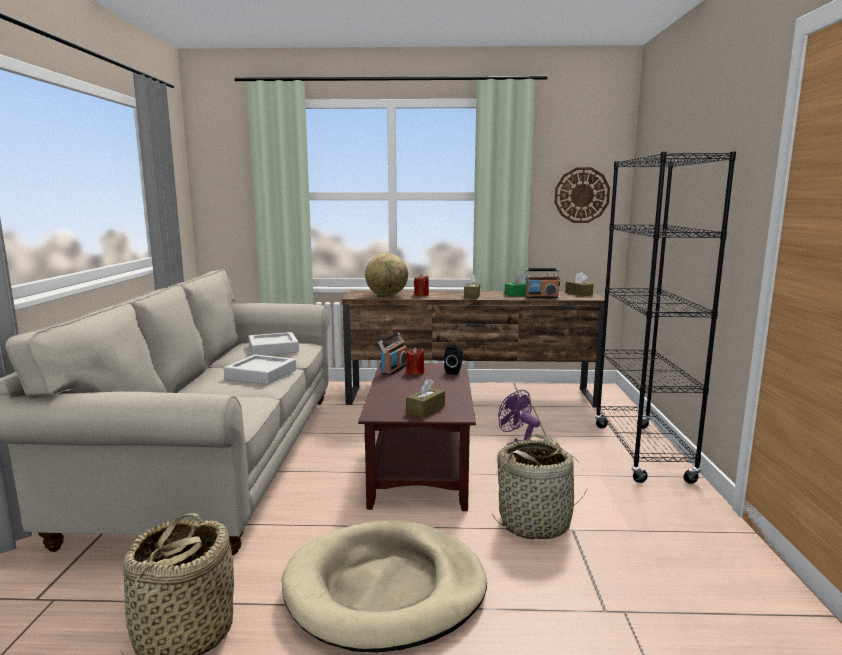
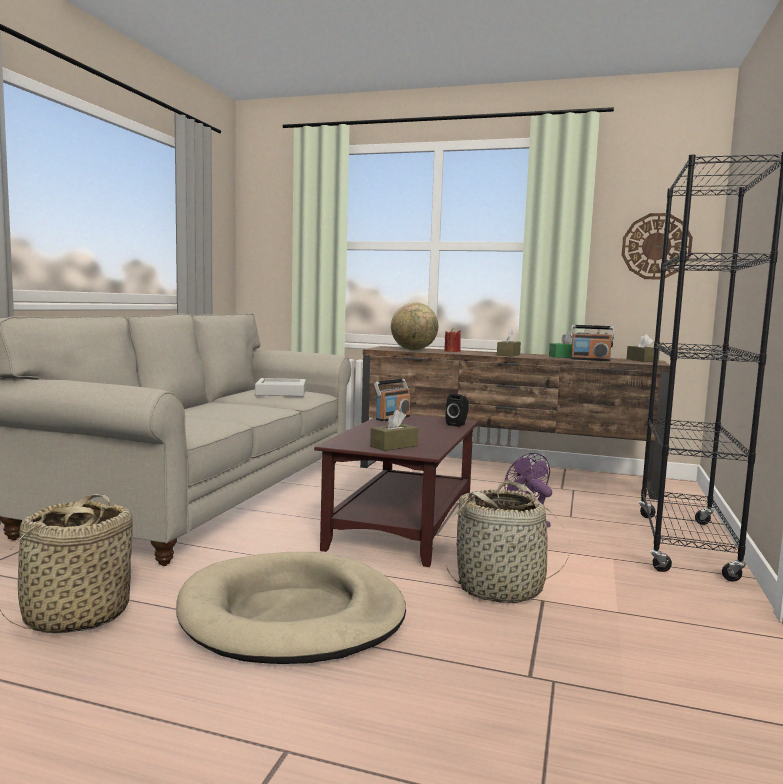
camera: 15 degrees right, 5 degrees down
(261, 374) = (251, 408): grey tray -> none
(415, 372) = (413, 421): red candle -> none

